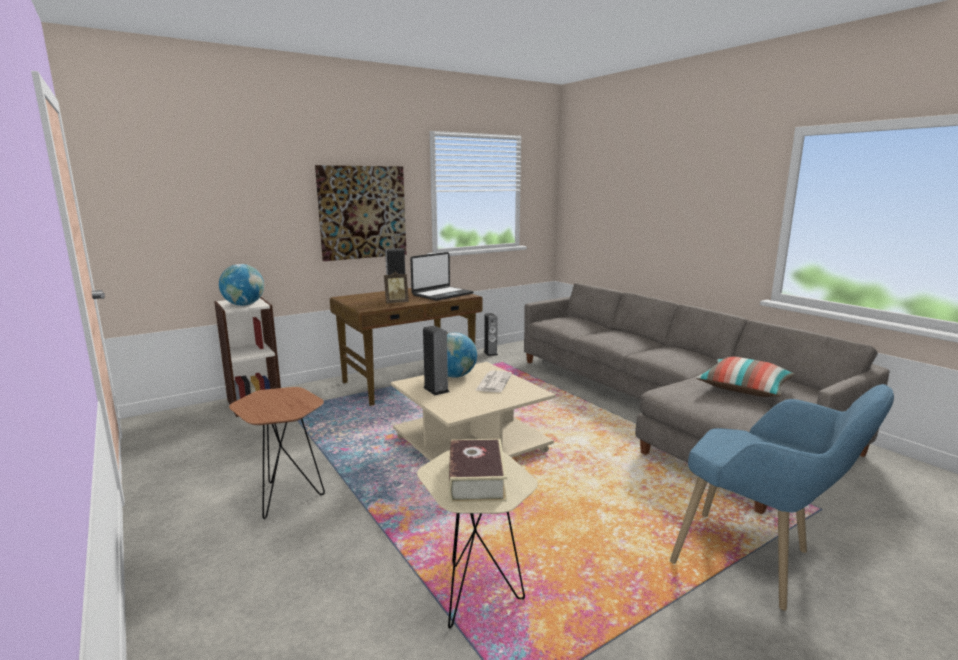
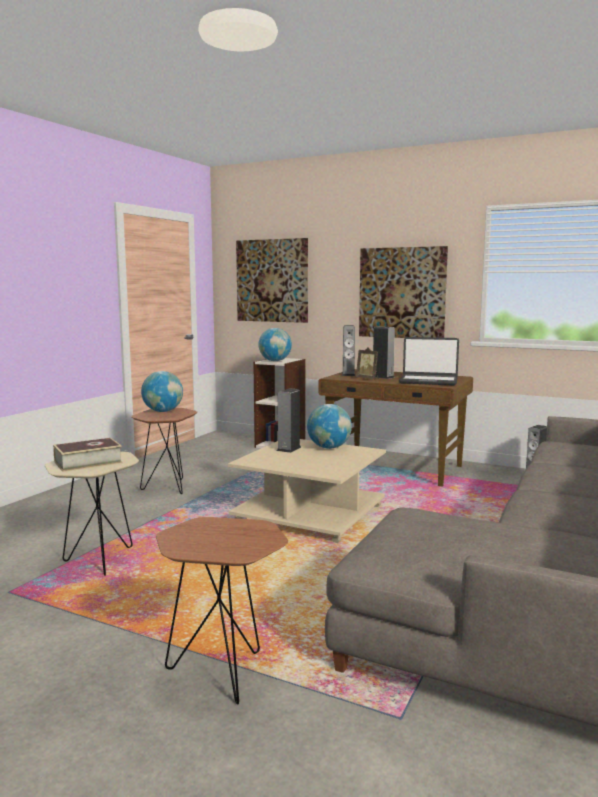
camera: 60 degrees right, 5 degrees down
(193, 203) = (272, 280): none -> picture
(262, 402) = (163, 411): none -> globe
(360, 303) = (348, 374): none -> speaker
(493, 382) = (335, 459): newspaper -> none
(744, 389) = (483, 543): pillow -> none
(759, 565) = (224, 674): blue armchair -> brown side table

